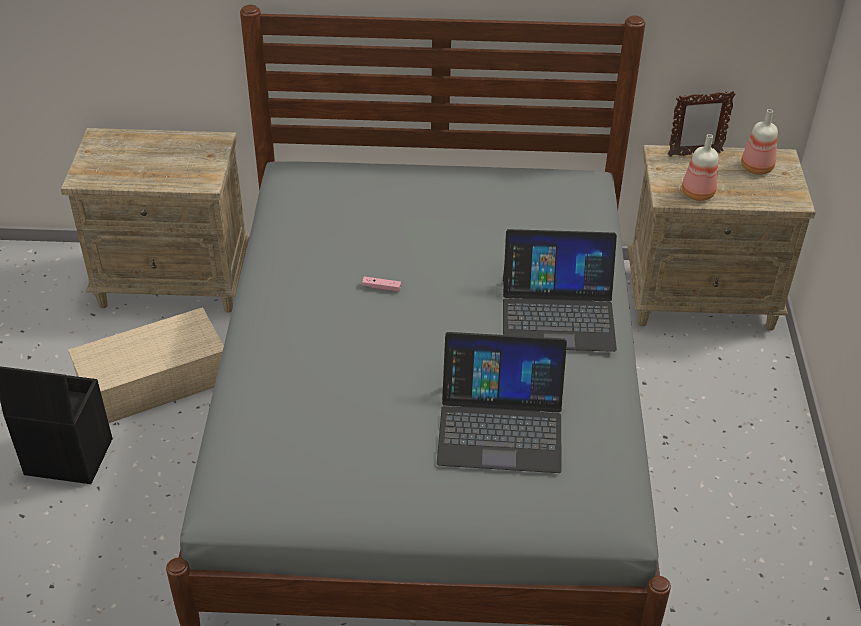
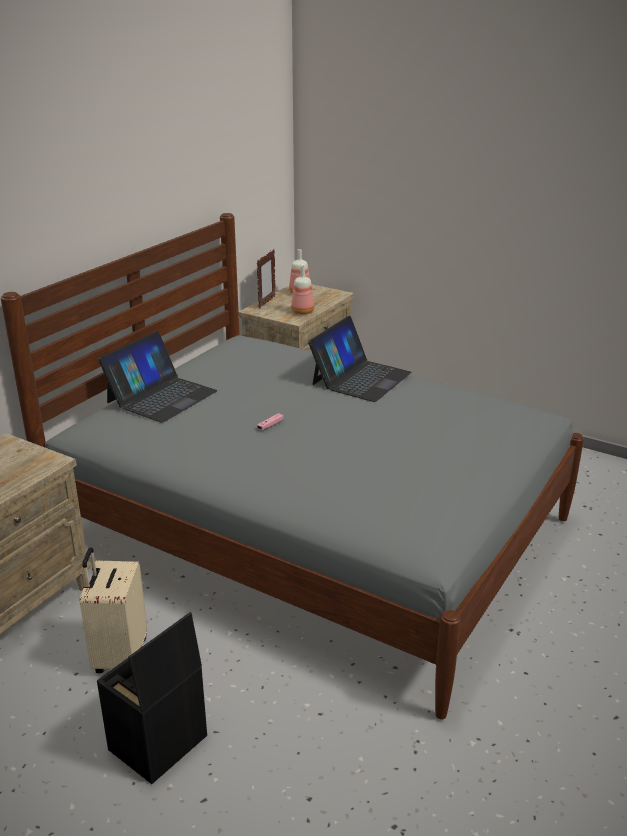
camera: 60 degrees left, 15 degrees down
(155, 380) = (119, 656): beige storage box -> beige suitcase
(500, 425) = (444, 422): laptop -> laptop (161, 396)

